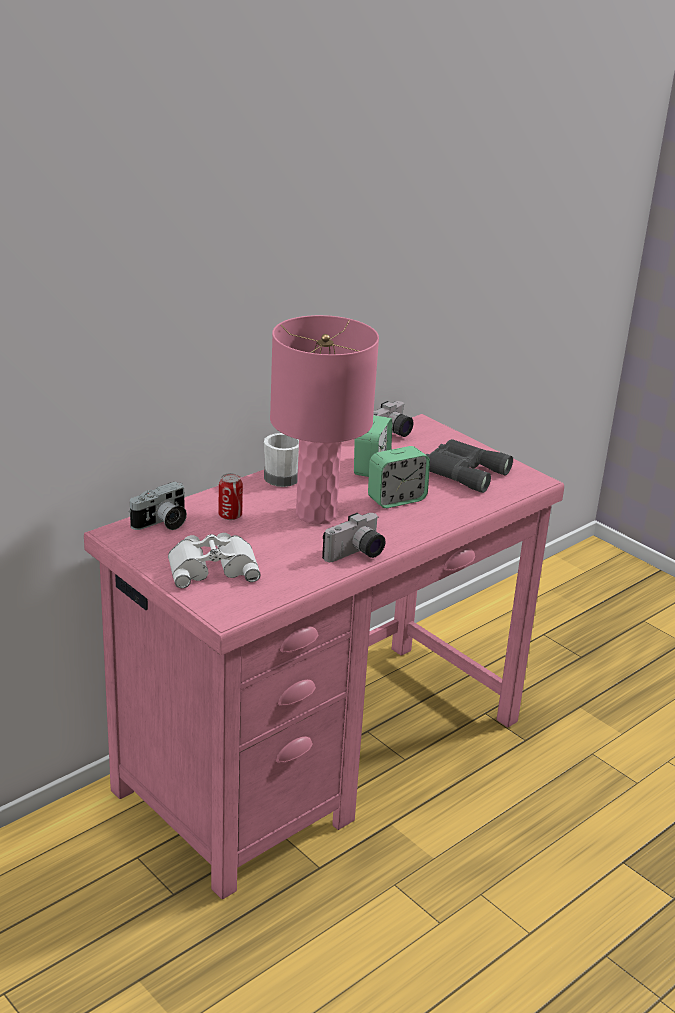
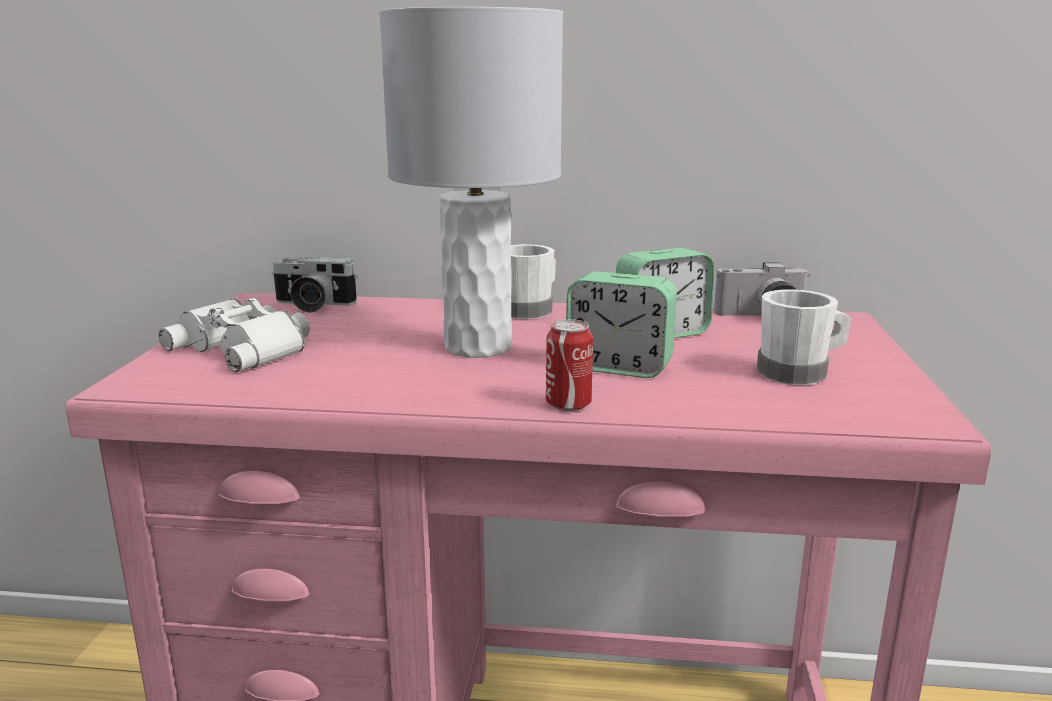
camera: 50 degrees right, 10 degrees down
(230, 515) = (387, 320): can -> can (568, 404)
(316, 514) = (477, 347): pink table lamp -> grey table lamp
(356, 555) = (414, 395): camera -> none
(462, 471) = (799, 373): grey binoculars -> white mug

